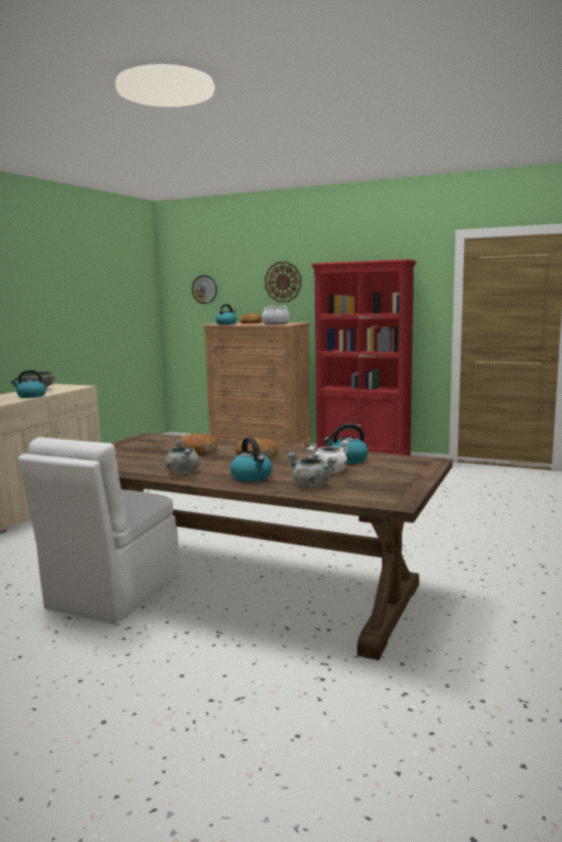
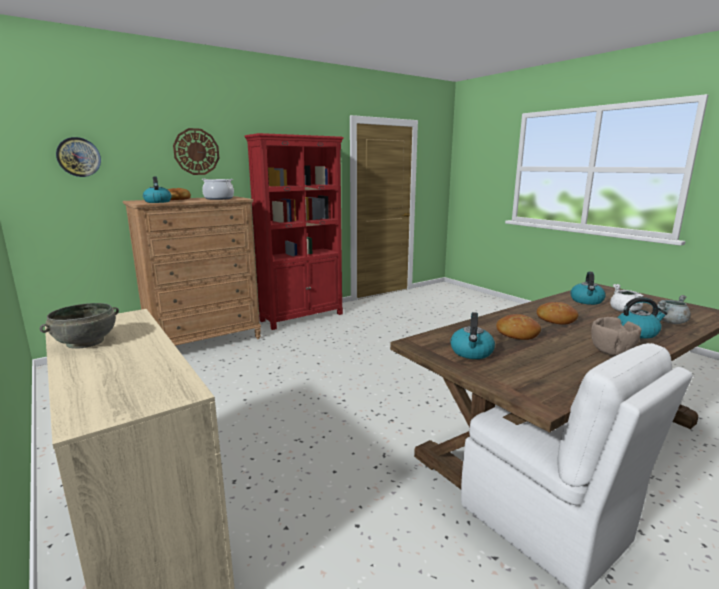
camera: 60 degrees left, 5 degrees up
(31, 396) = (146, 352): kettle -> kettle (472, 352)
(182, 472) = (611, 352): grey cooking pot -> brown bowl

